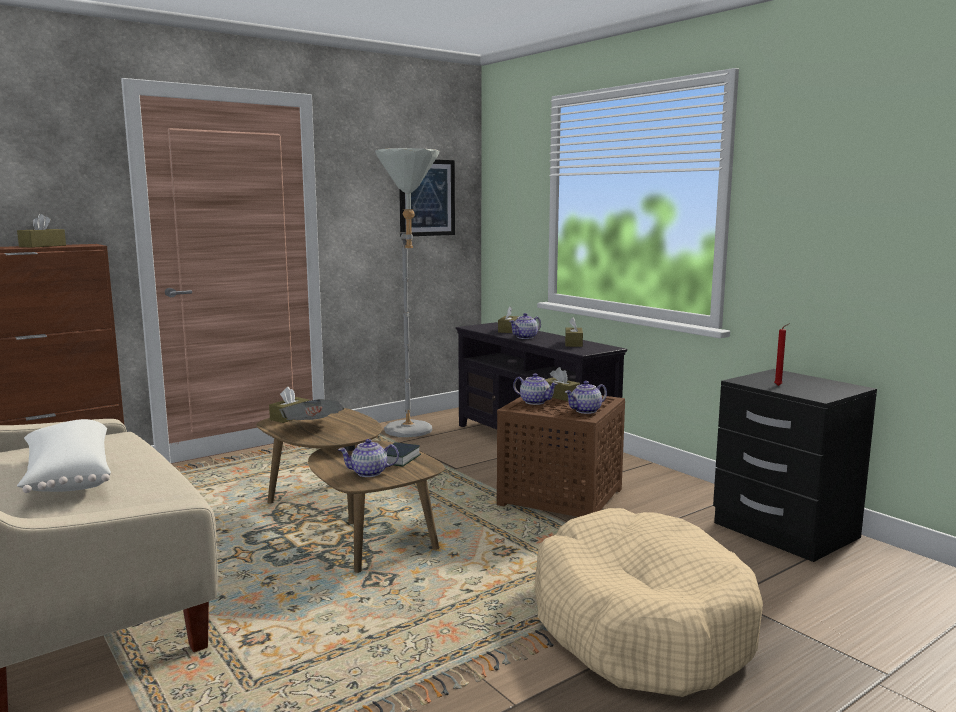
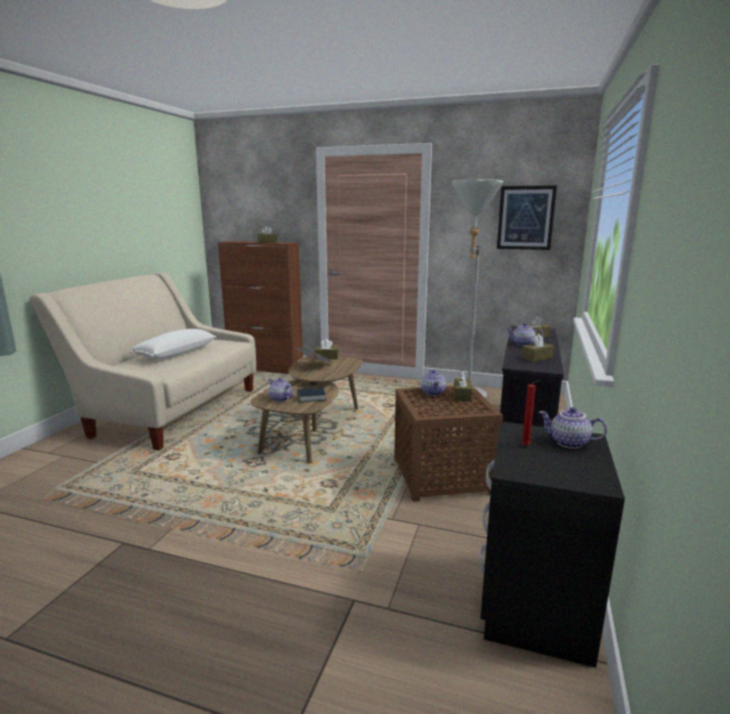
camera: 55 degrees right, 5 degrees up
(586, 411) = (439, 411): teapot -> teapot (568, 443)
(640, 624) = (275, 566): beige dog bed -> none

